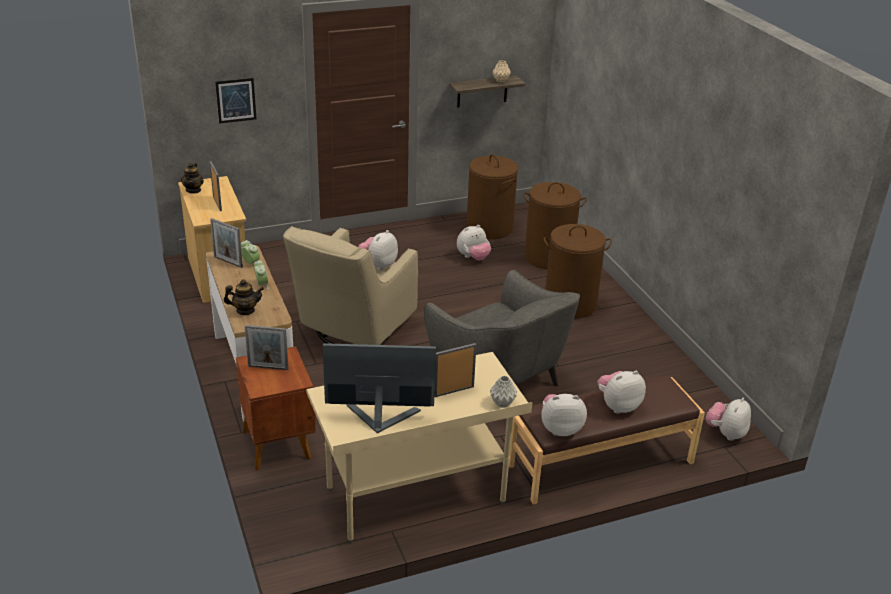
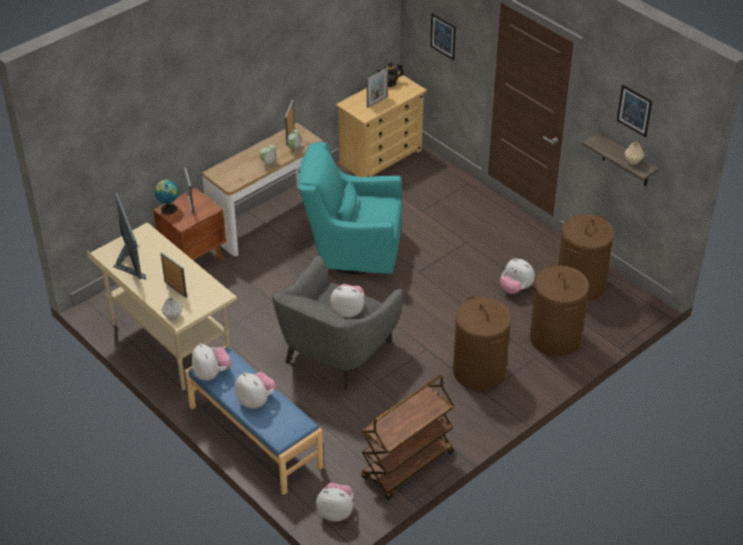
camera: 70 degrees right, 10 degrees up
(245, 310) = (231, 167): teapot -> none
(259, 386) = (168, 208): none -> globe
(352, 330) = (352, 251): beige armchair -> turquoise armchair
(378, 265) = (379, 218): plush toy -> plush toy (348, 310)
(485, 34) = (634, 110): none -> picture
(601, 464) = (254, 437): brown bench -> blue bench
(678, 375) = (407, 466): none -> brown cart

